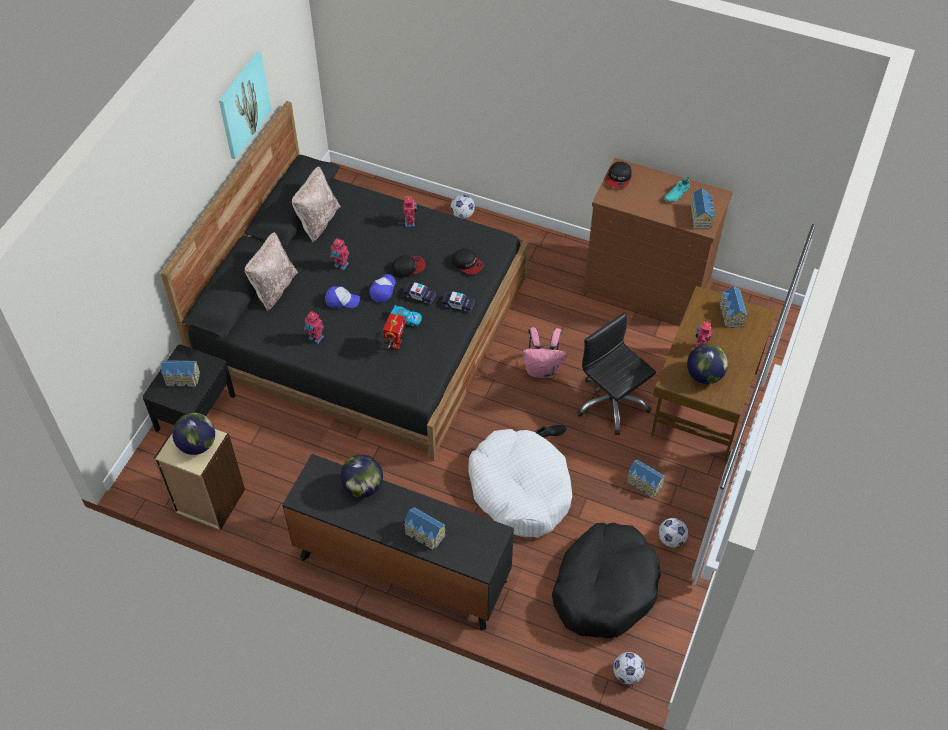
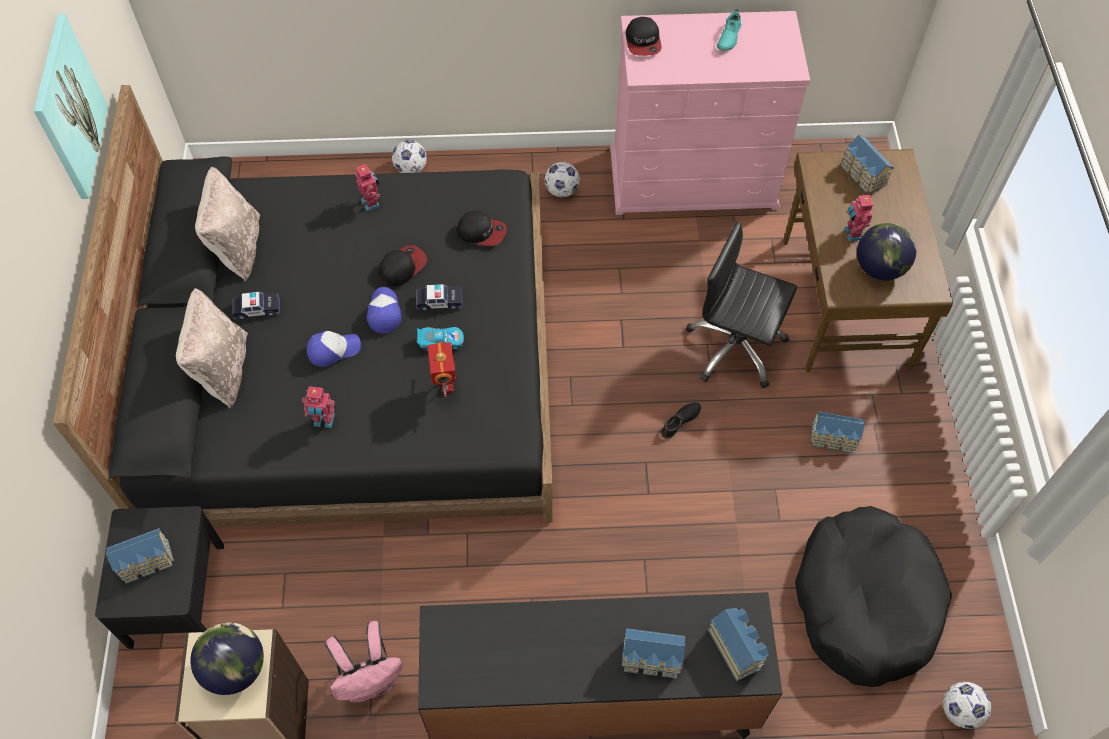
camera: 25 degrees left, 5 degrees up
(341, 265) = (304, 300): toy robot -> none
(363, 487) = (524, 625): globe -> none
(458, 304) = (499, 293): toy car -> toy car (257, 309)
(520, 489) = (686, 514): white dog bed -> none
(542, 370) = (625, 337): pink backpack -> pink backpack (371, 680)
(647, 286) = (694, 178): brown dresser -> pink dresser
(671, 539) = (908, 499): football -> football (562, 191)
(701, 216) = (778, 56): toy house -> toy house (737, 647)

